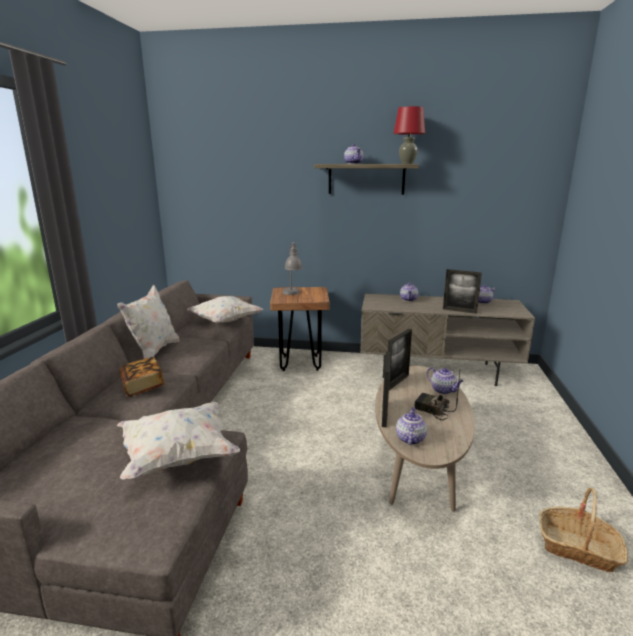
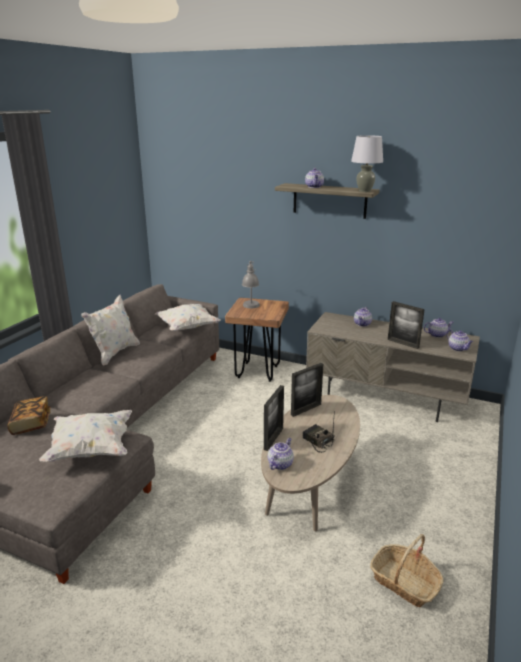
camera: 15 degrees right, 5 degrees up
(143, 386) = (92, 385): book -> book (31, 424)
(407, 163) = (364, 191): red table lamp -> grey table lamp
(443, 390) = (342, 424): teapot -> teapot (458, 348)

